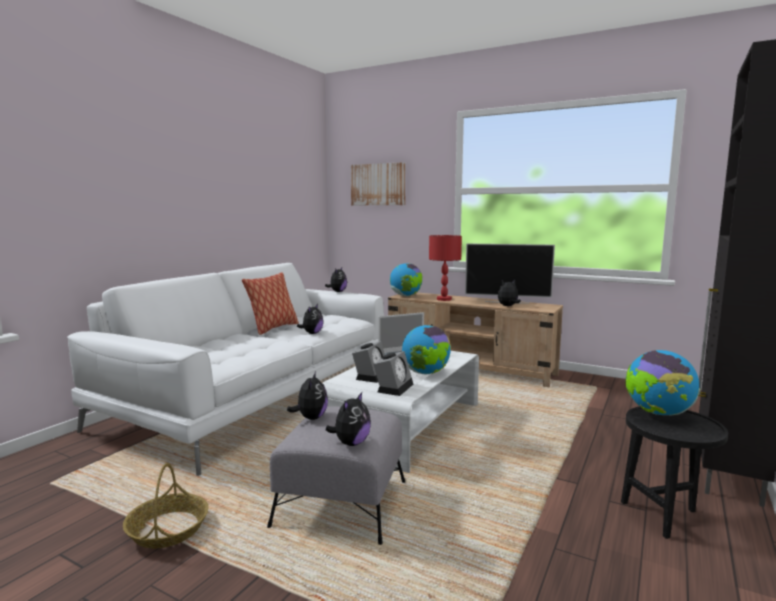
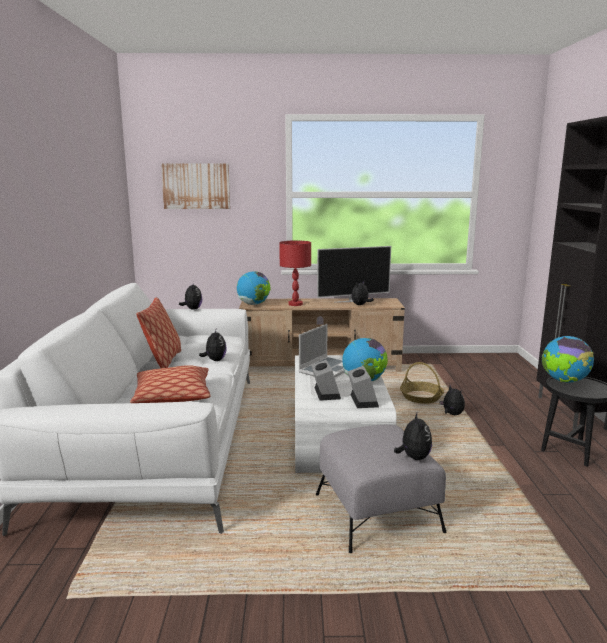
camera: 30 degrees left, 5 degrees up
(167, 529) = (267, 588): basket -> basket (421, 397)
(231, 351) = (172, 396): none -> pillow
(310, 418) = (346, 445): plush toy -> plush toy (451, 414)

